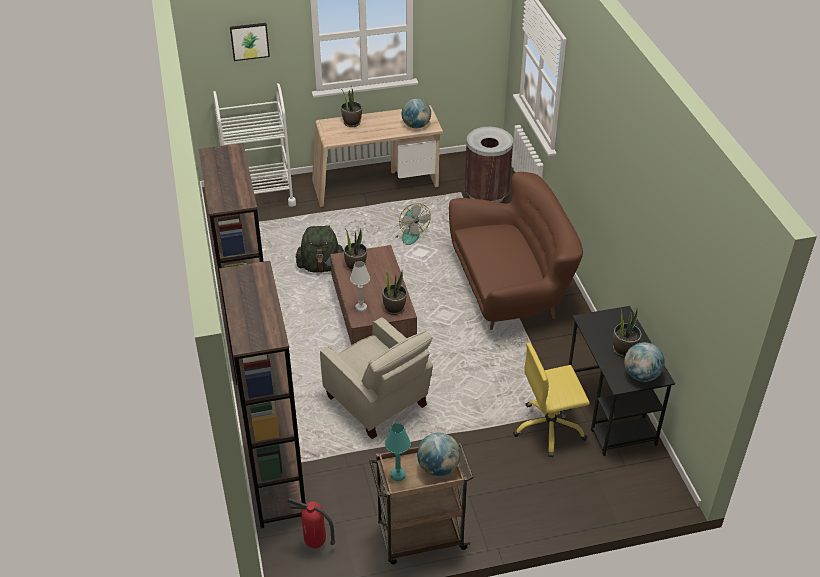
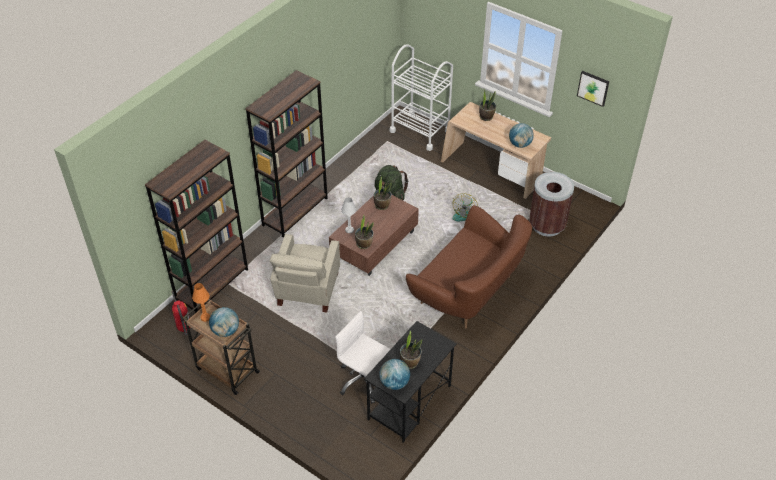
camera: 50 degrees right, 5 degrees up
(249, 41) = (443, 23): picture -> picture (593, 88)
(398, 475) = (205, 317): turquoise table lamp -> orange table lamp
(549, 429) = (364, 380): yellow office chair -> white office chair

